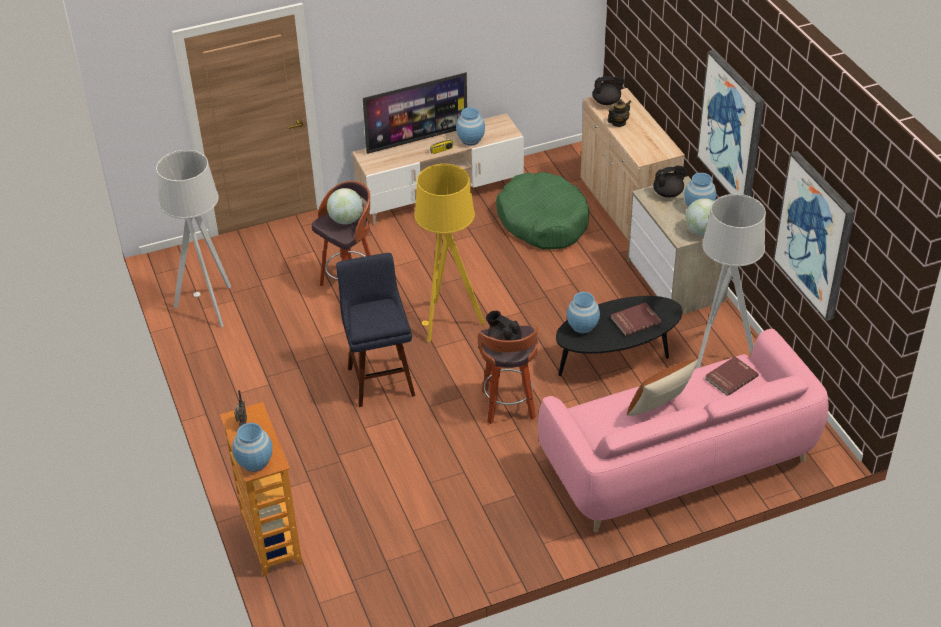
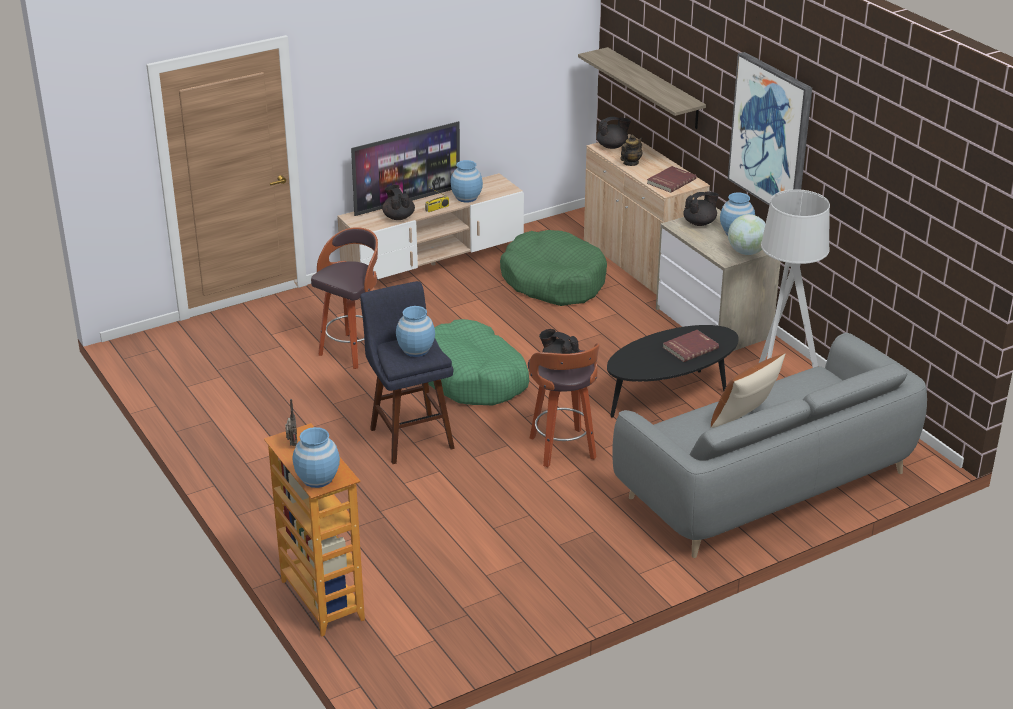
camera: 10 degrees left, 10 degrees down
(209, 306) = (194, 384): grey floor lamp -> none
(346, 220) = (350, 271): globe -> none
(405, 157) = (398, 217): none -> black teapot
(449, 322) = (474, 378): yellow floor lamp -> green dog bed
(582, 326) = (634, 357): blue vase -> blue vase (416, 350)
(646, 55) = (654, 88): none -> shelf
(678, 461) = (766, 484): pink sofa -> grey sofa
(730, 377) = (812, 385): red book -> red book (670, 181)
(815, 235) = (887, 219): picture -> none

